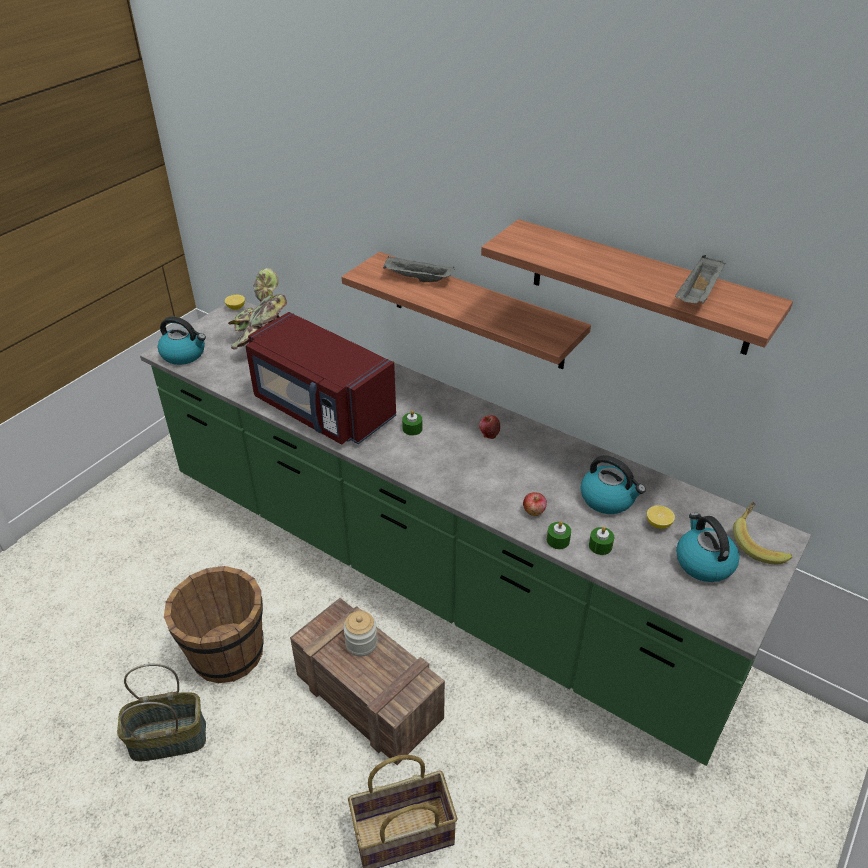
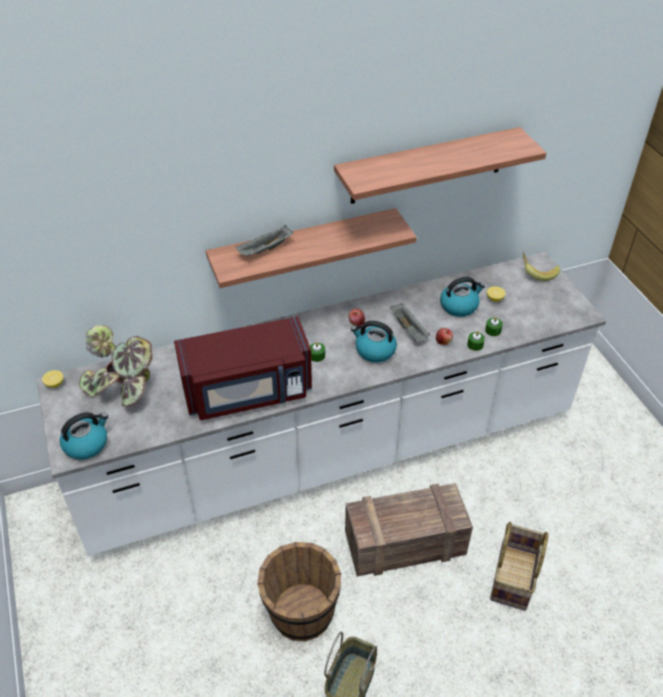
camera: 55 degrees left, 5 degrees up
(361, 643) = (395, 511): jar -> none
(433, 572) = (331, 452): green counter -> white counter
(698, 295) = (487, 150): grey tray -> grey tray (409, 329)
(703, 562) = (535, 300): kettle -> kettle (374, 350)

